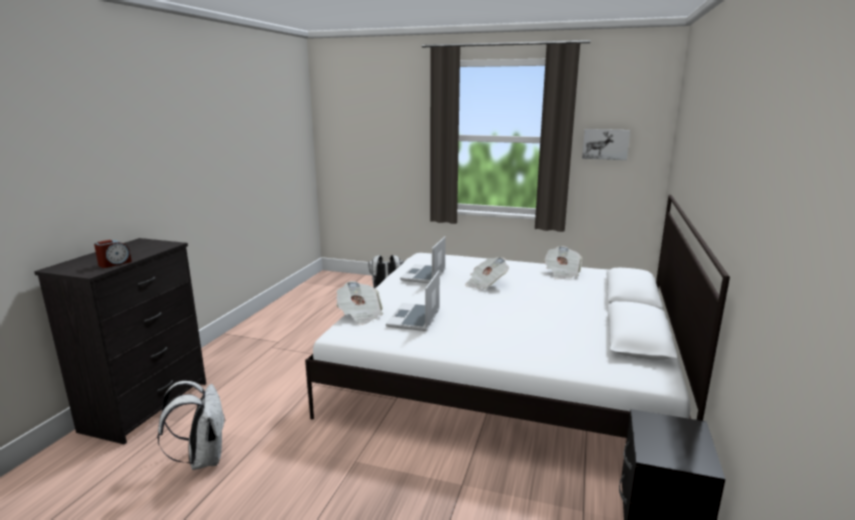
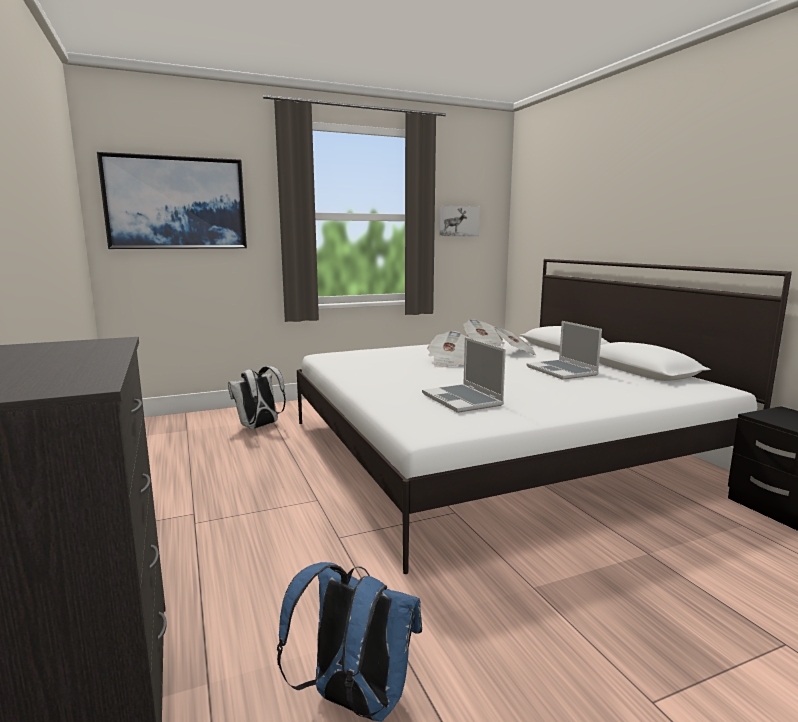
camera: 40 degrees left, 5 degrees down
(114, 263) = (92, 370): alarm clock -> none
(203, 458) = (354, 701): white backpack -> blue backpack
(360, 314) = (401, 411): newspaper -> newspaper (515, 352)
(365, 128) = (176, 203): none -> picture
(424, 275) = (376, 367): laptop -> laptop (563, 371)

